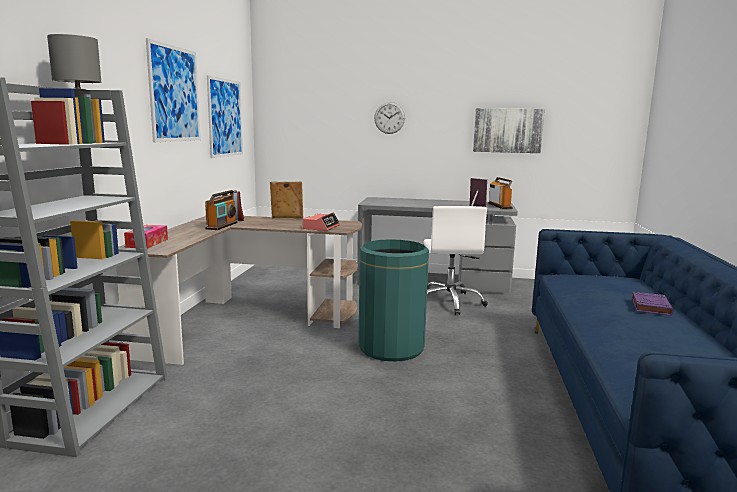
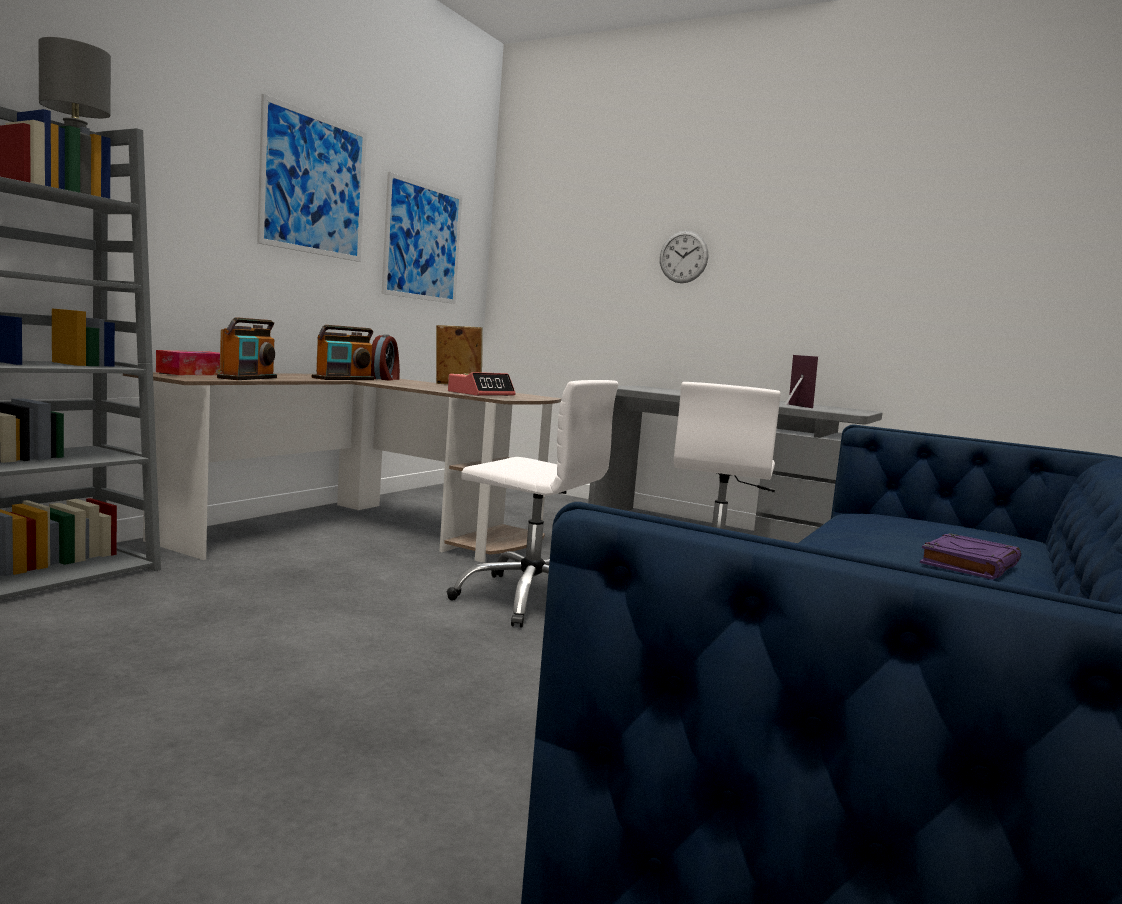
camera: 20 degrees right, 5 degrees down
(391, 348) = (530, 599): green trash can -> white office chair
(500, 206) = (846, 410): radio -> radio (248, 378)
(507, 130) = (885, 280): picture -> none

